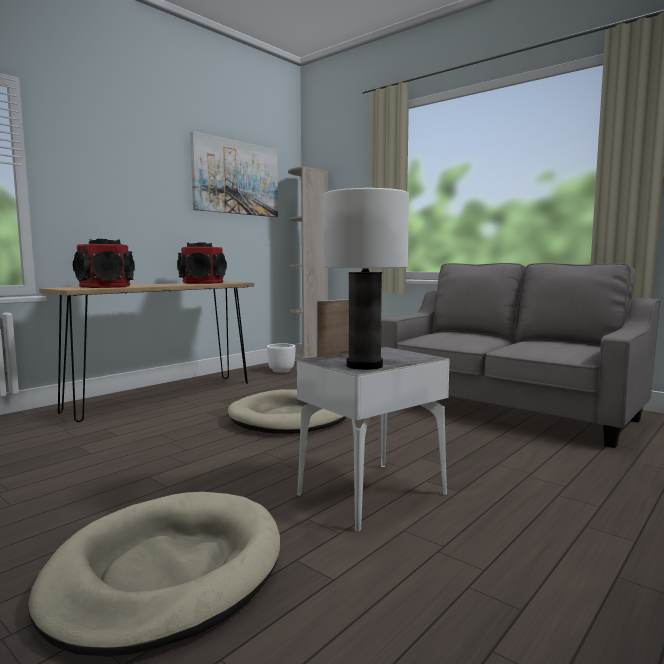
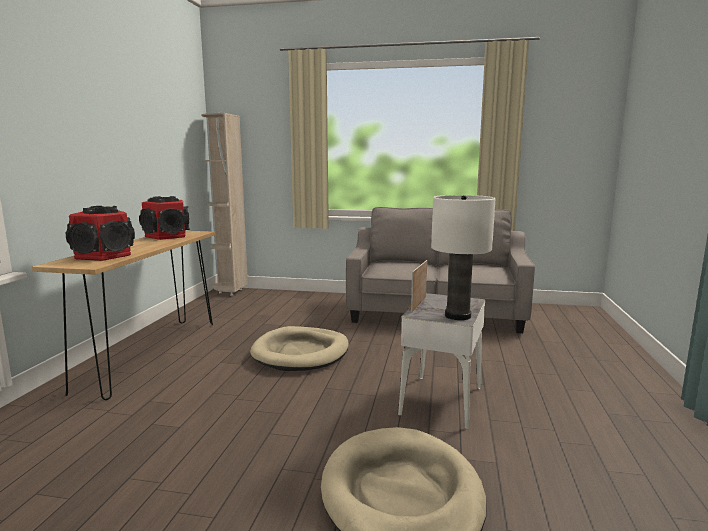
camera: 30 degrees left, 5 degrees up
(236, 178) = (163, 123): picture -> none
(281, 371) = (223, 306): white planter -> none

